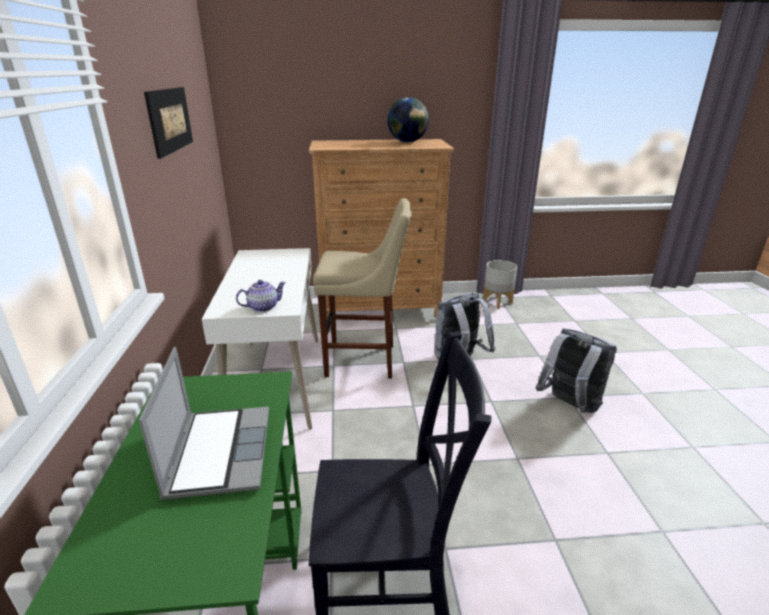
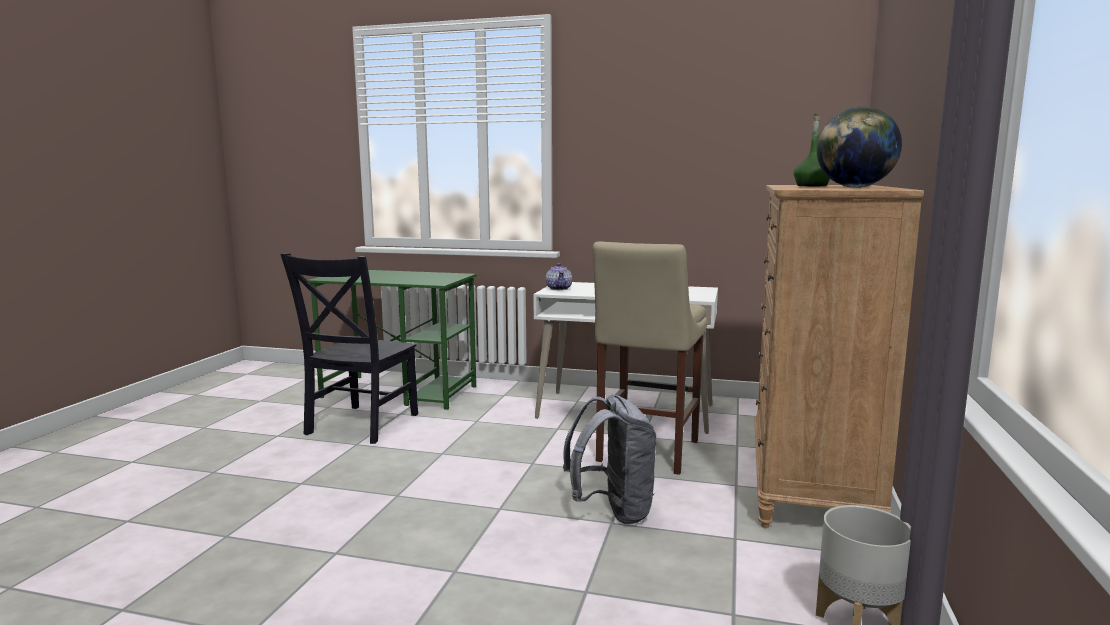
camera: 110 degrees right, 15 degrees down
(170, 120) = (678, 142): picture -> none
(219, 451) = (392, 278): laptop -> none
(366, 145) = (811, 186): none -> green bottle
(569, 406) = (436, 563): grey backpack -> none

